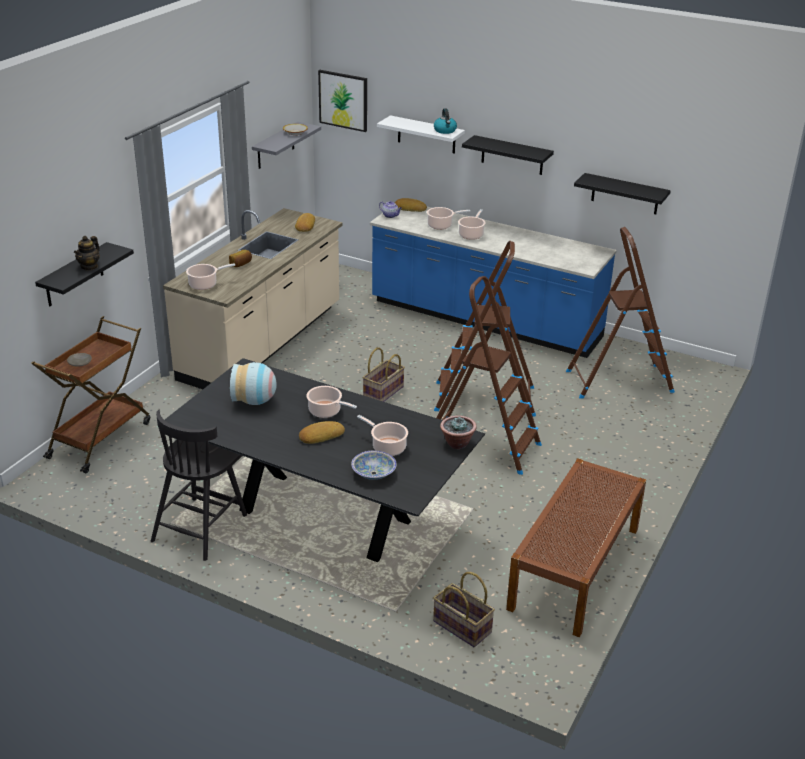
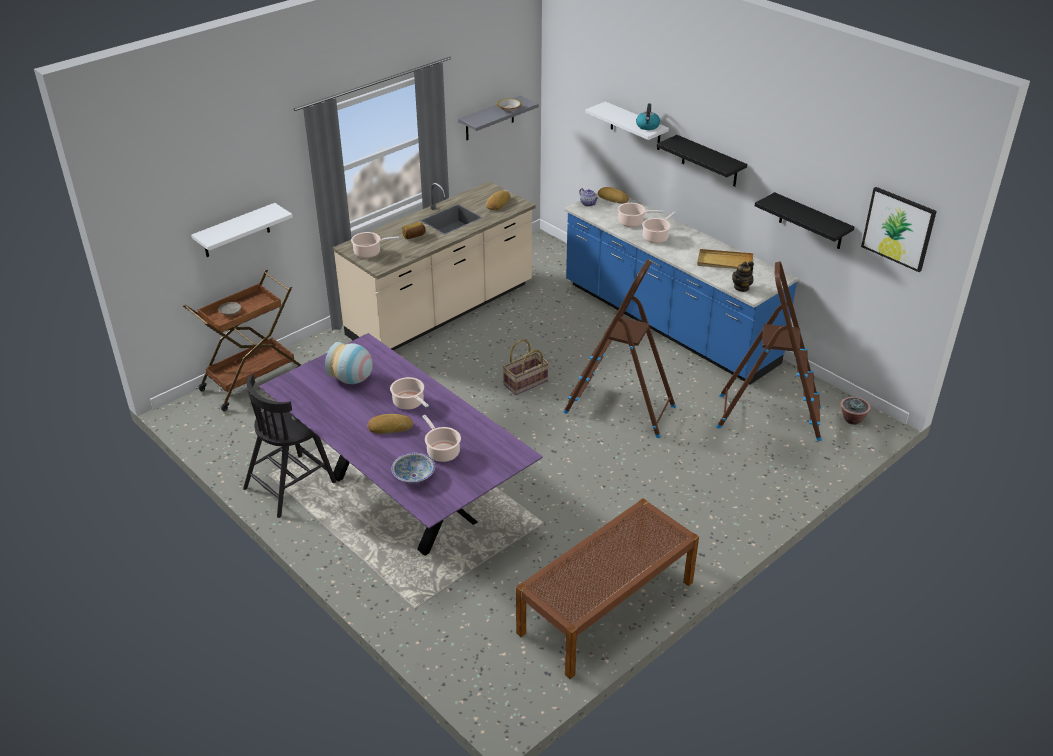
camera: 20 degrees right, 5 degrees up
(74, 275) = (236, 231): black shelf -> white shelf
(89, 266) = (244, 226): teapot -> teapot (741, 287)
(324, 516) = (402, 498): black dining table -> purple dining table
(343, 100) = (566, 79): picture -> picture (898, 228)
(457, 443) = (509, 461): potted plant -> potted plant (852, 419)
(461, 627) = (465, 639): basket -> none
(483, 445) = (590, 458): brown step ladder -> none
(545, 246) = (724, 262): none -> beige tray

